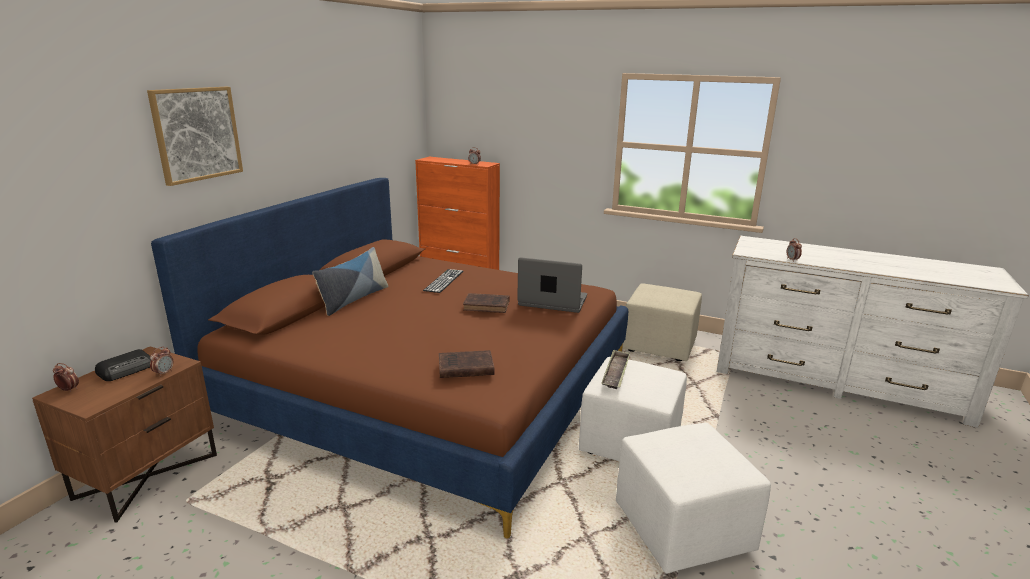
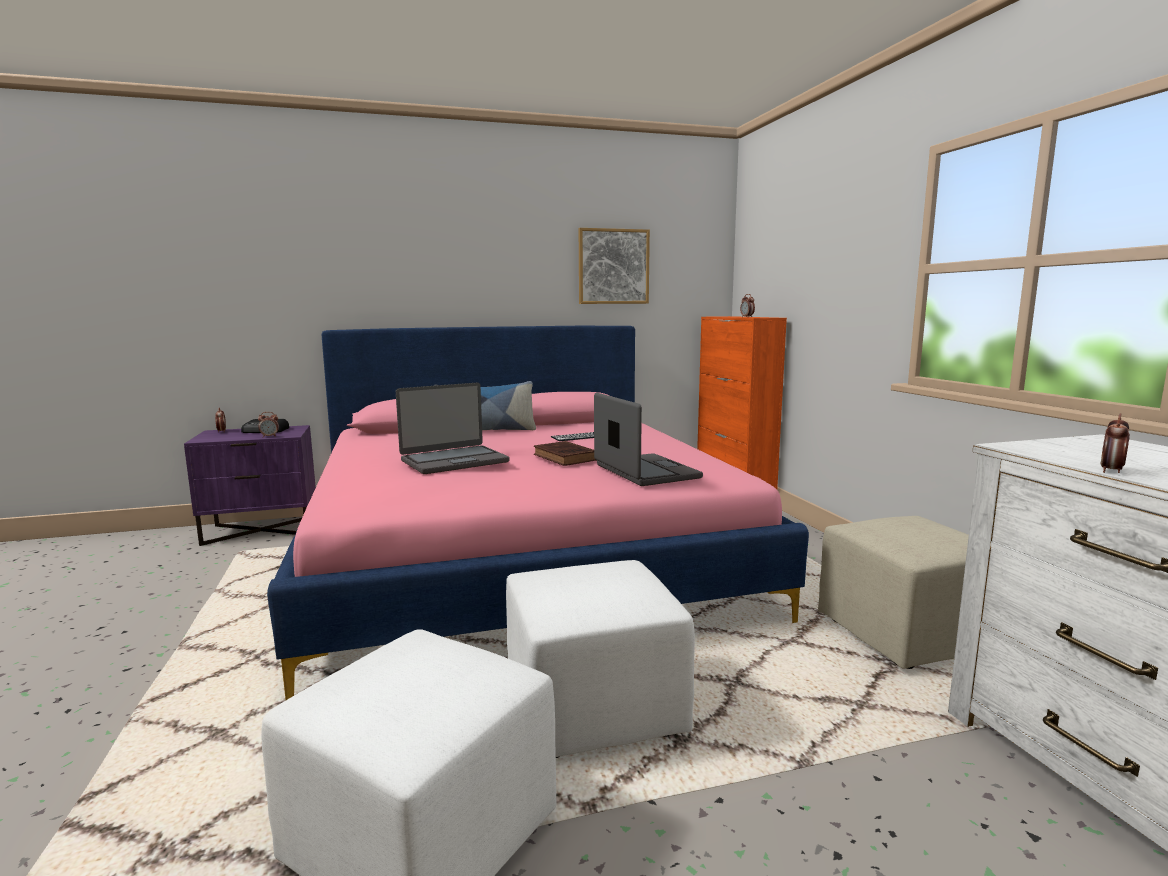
camera: 50 degrees right, 10 degrees down
(147, 475) = (262, 530): brown nightstand -> purple nightstand
(197, 134) = (387, 247): picture -> picture (613, 266)
(429, 389) = (520, 557): brown bed -> pink bed
(443, 334) = (454, 461): none -> laptop
(464, 368) = (386, 483): brown book -> none
(616, 373) = (583, 571): tray -> none

